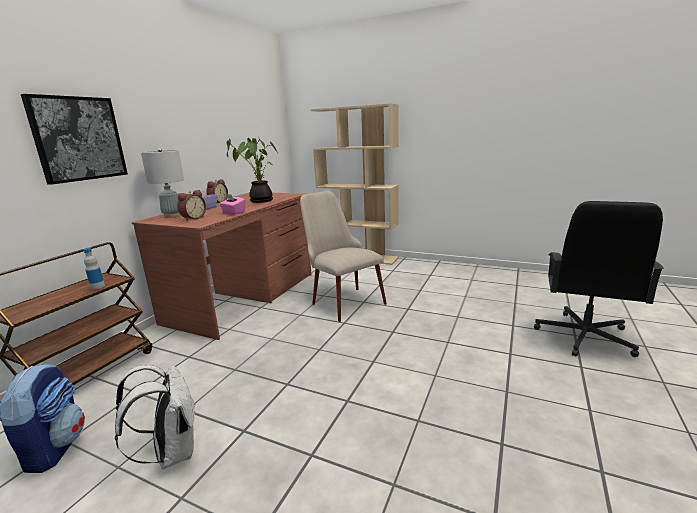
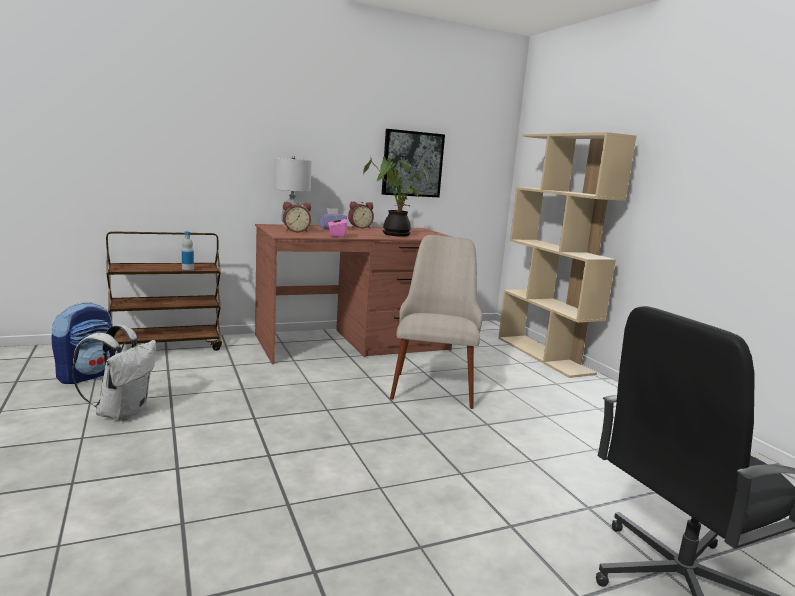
camera: 40 degrees right, 5 degrees down
(78, 139) = (226, 138): picture -> picture (412, 164)

